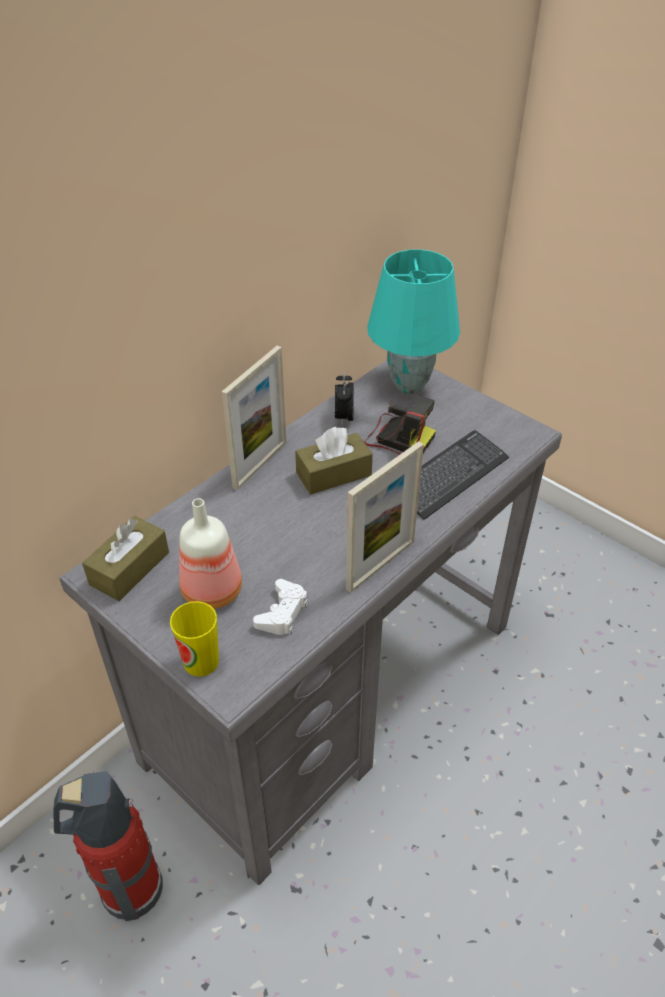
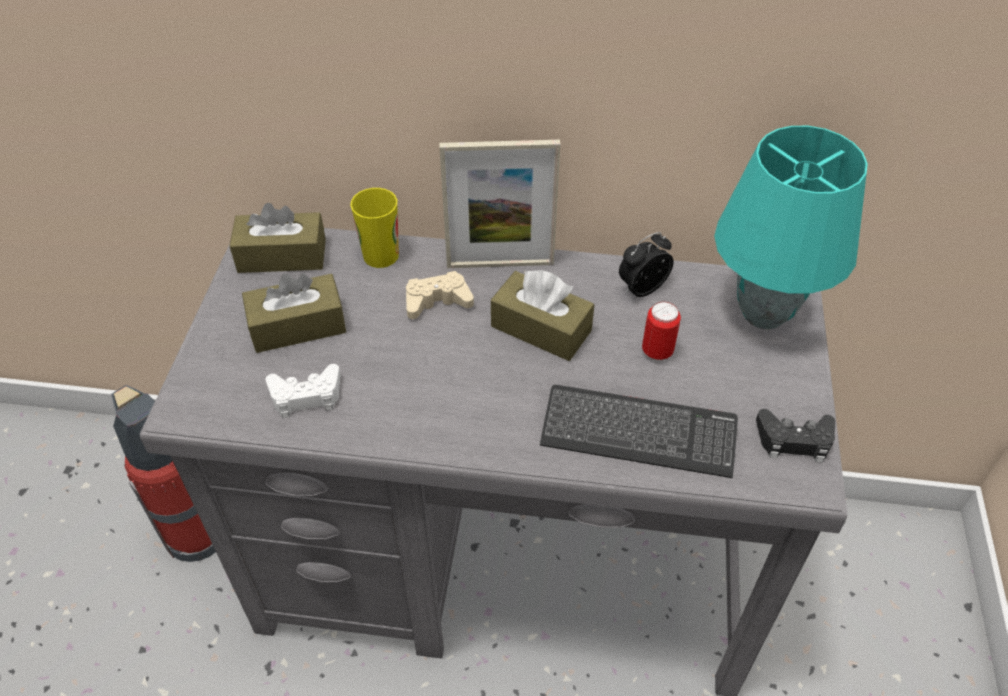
camera: 55 degrees right, 5 degrees up
(201, 661) = (204, 369): cup -> cup (381, 255)
(211, 589) = (297, 326): bottle -> brown tissue box
(262, 508) = (437, 301): none -> beige game controller
(381, 564) = (435, 441): picture frame -> none
(398, 437) = (657, 352): camera -> can
(503, 423) = (794, 440): none -> black game controller

